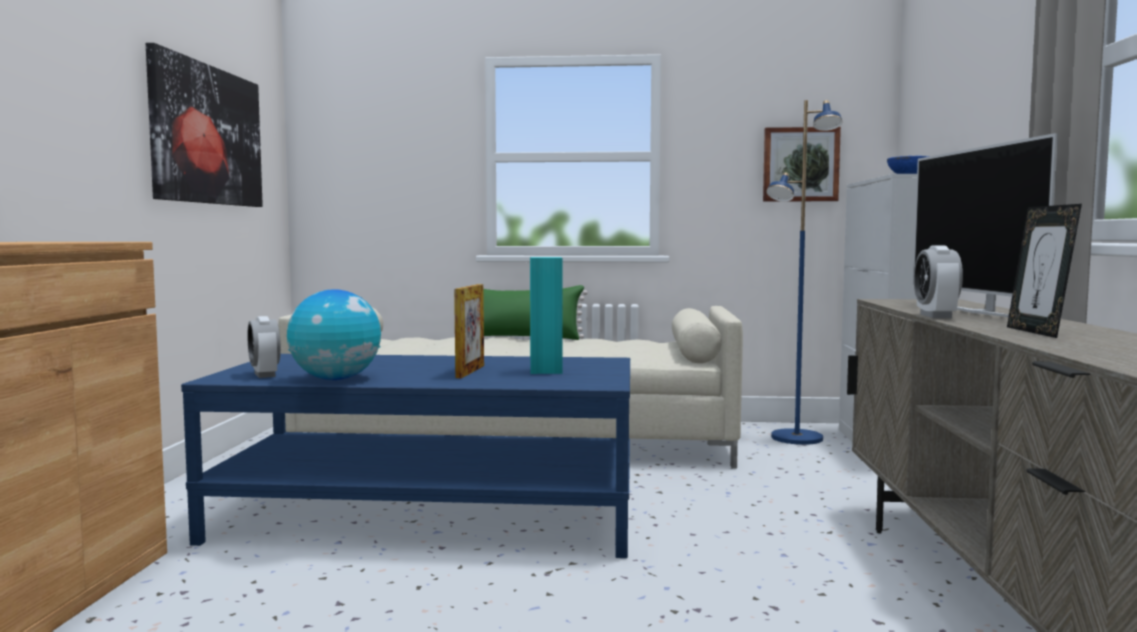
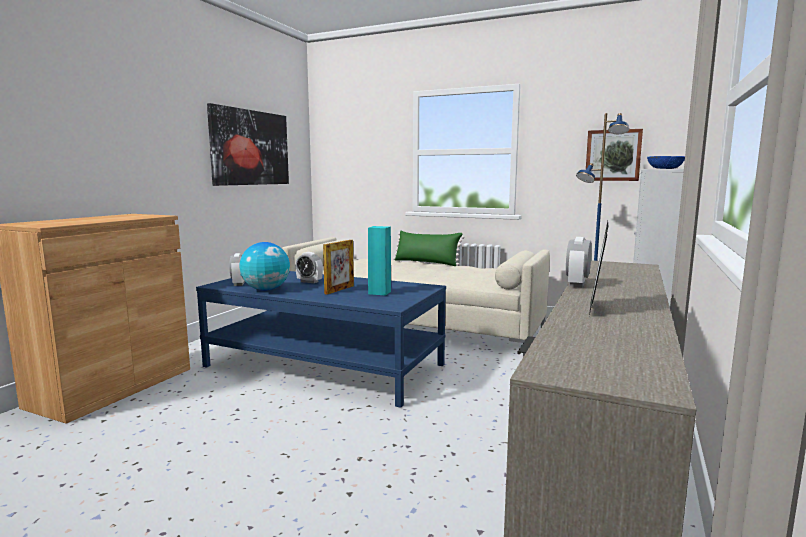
camera: 20 degrees right, 5 degrees up
(394, 365) = (309, 281): none -> alarm clock
(980, 312) = (624, 281): television -> none

